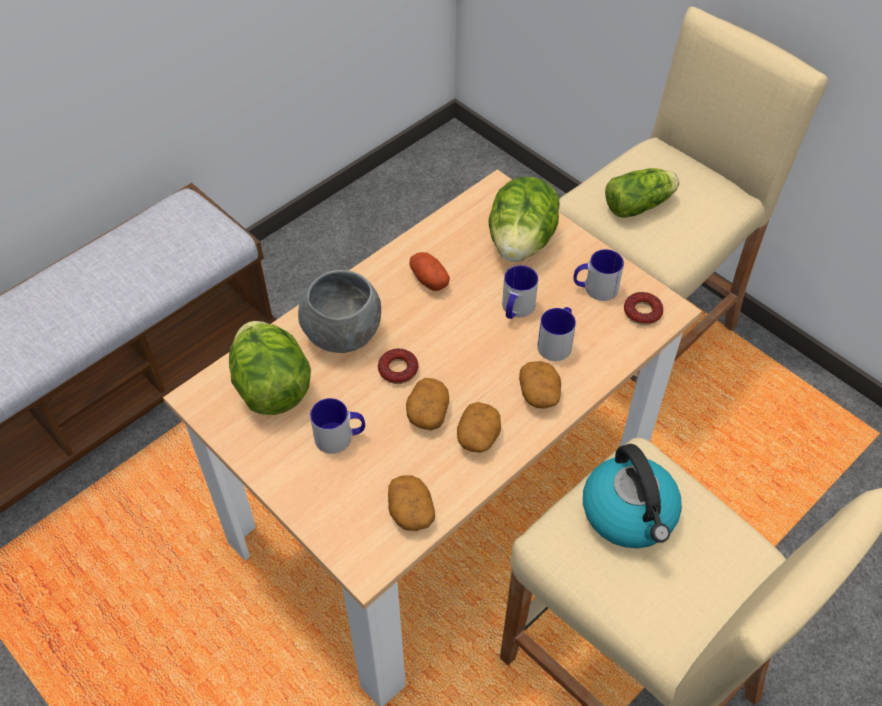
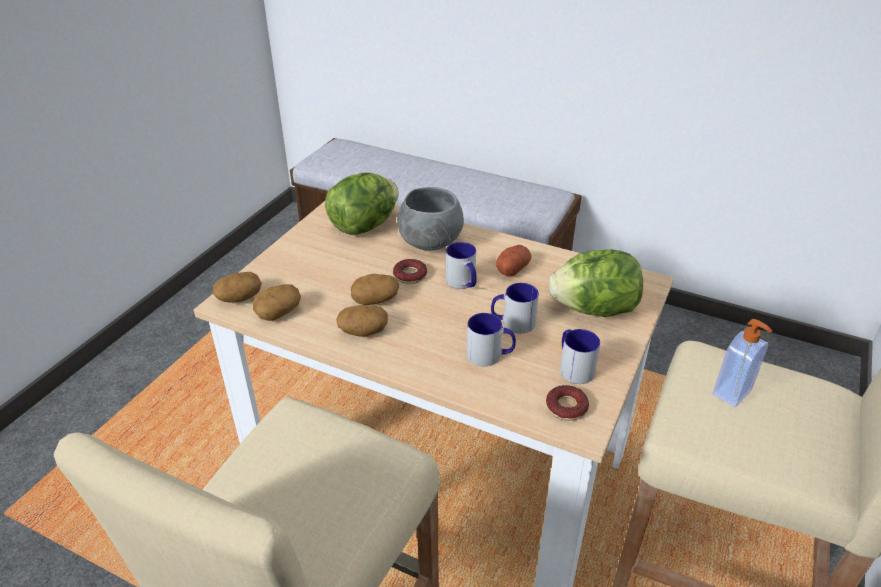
camera: 70 degrees right, 15 degrees down
(340, 437) = (333, 264): mug -> mug (463, 283)
(539, 394) = (425, 356): potato -> potato (239, 298)
(630, 514) = (330, 458): kettle -> none
(640, 204) = (733, 393): lettuce -> soap dispenser

